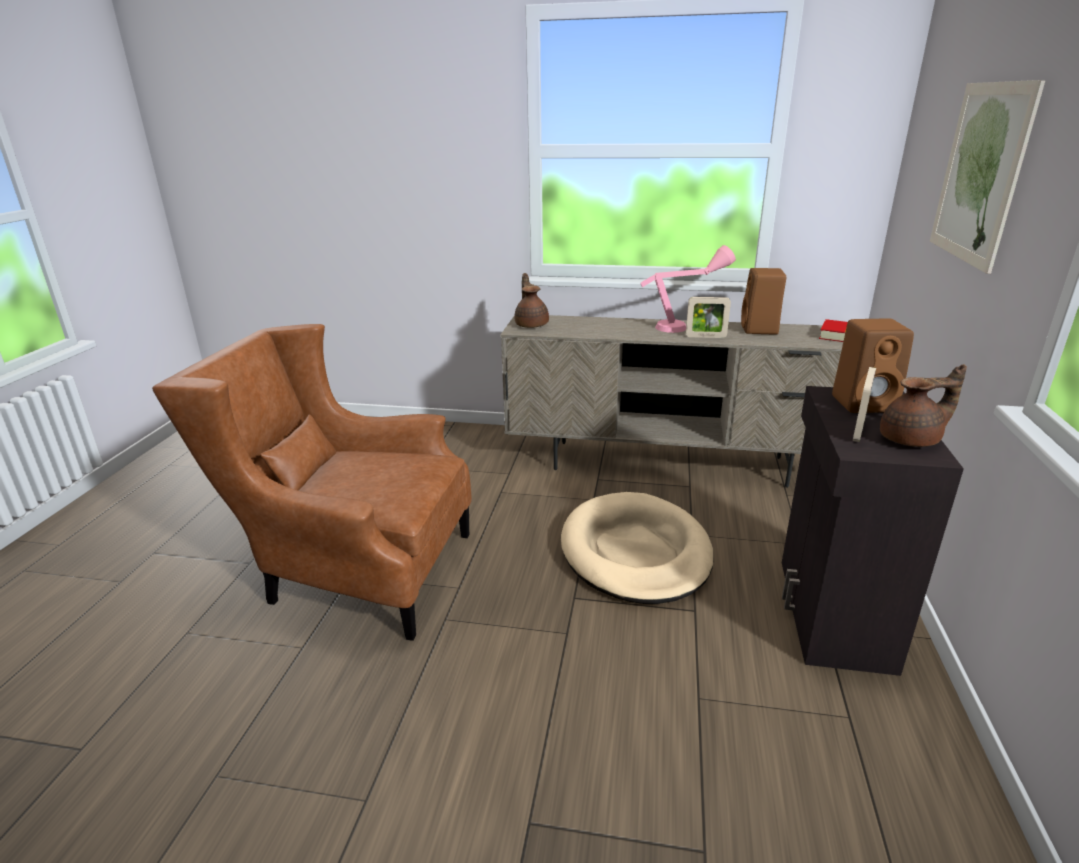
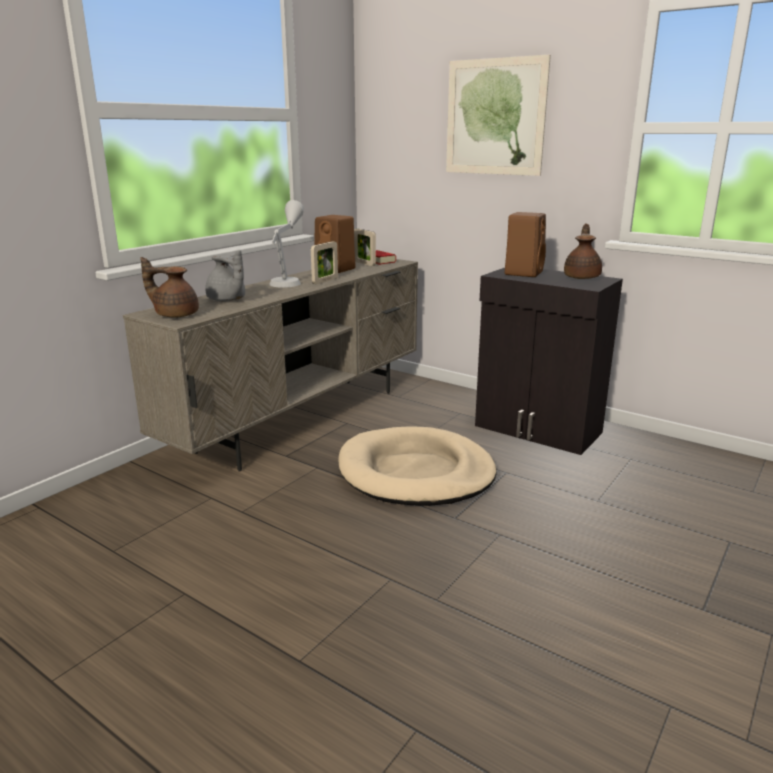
camera: 65 degrees left, 5 degrees down
(354, 570) = (288, 655): brown armchair -> none
(590, 326) = (227, 300): none -> grey teapot
(685, 325) = (289, 280): pink table lamp -> grey table lamp
(858, 431) = (562, 281): picture frame -> picture frame (364, 263)

